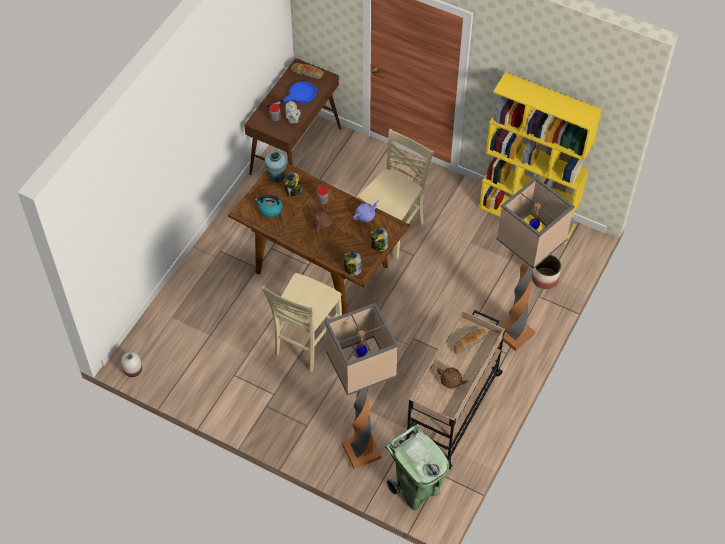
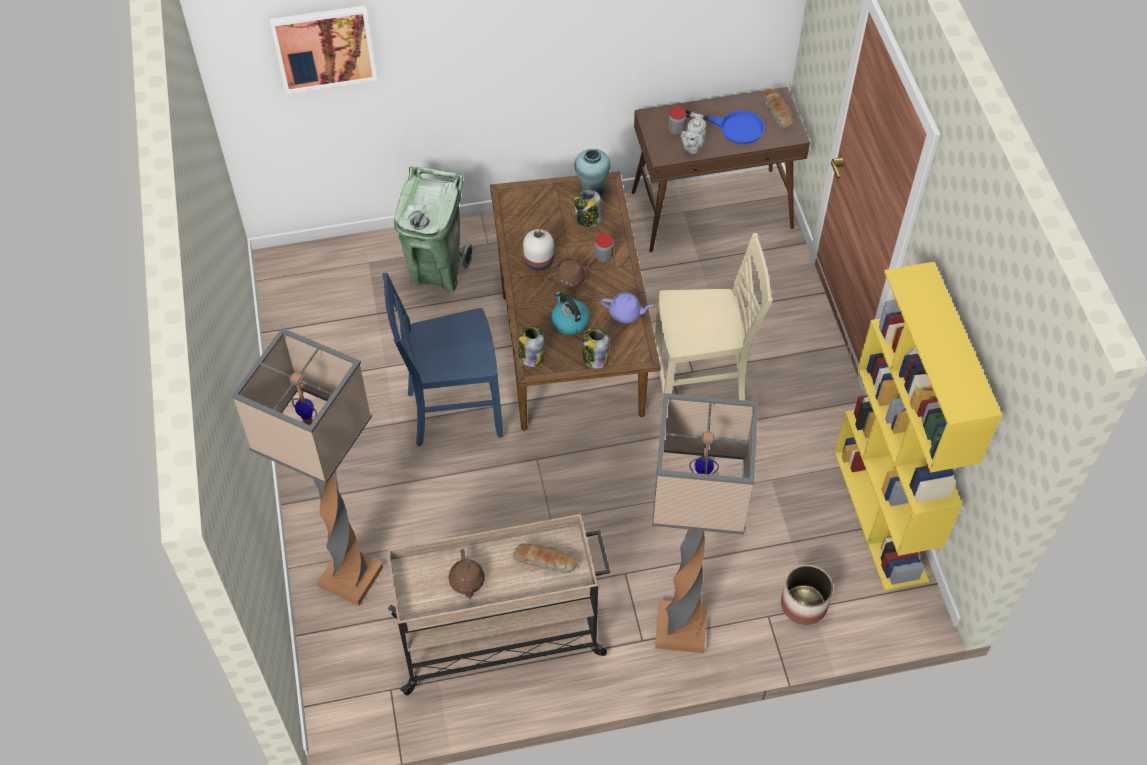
camera: 50 degrees right, 0 degrees up
(121, 204) = (324, 48): none -> picture
(132, 370) = (267, 278): white vase -> white vase (538, 261)
(270, 209) = (537, 216): kettle -> kettle (569, 321)
(306, 343) = (452, 412): beige chair -> blue chair
(416, 490) = (345, 678): green trash can -> green trash can (437, 271)

